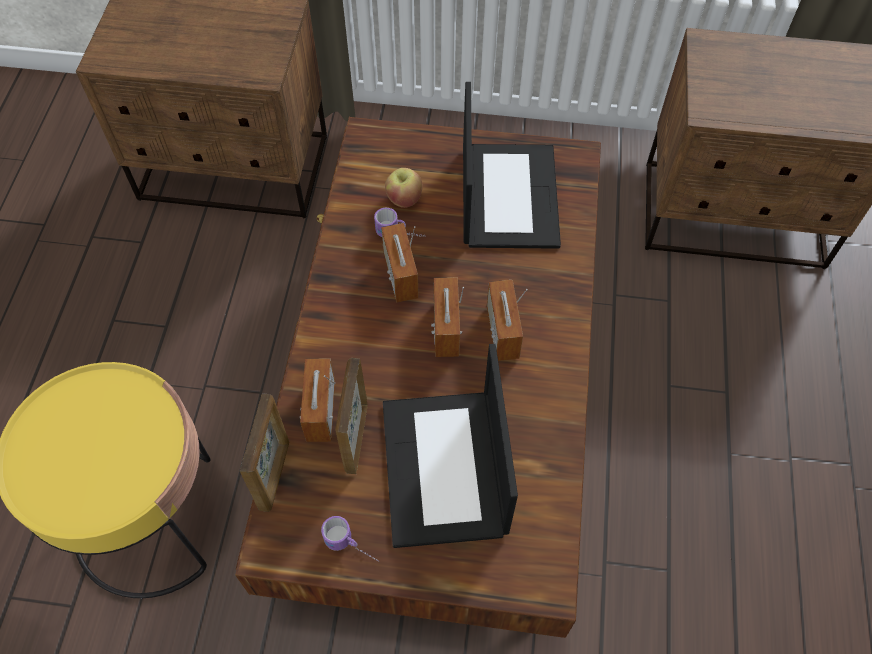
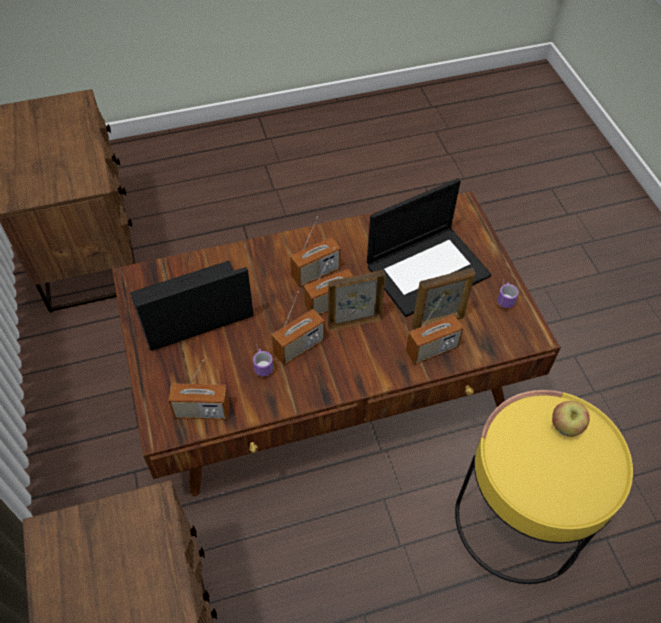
camera: 115 degrees left, 5 degrees down
(275, 474) = (489, 355): picture frame -> picture frame (354, 322)
(369, 169) = (202, 411): none -> radio
(404, 199) = (224, 373): apple -> apple (565, 426)

